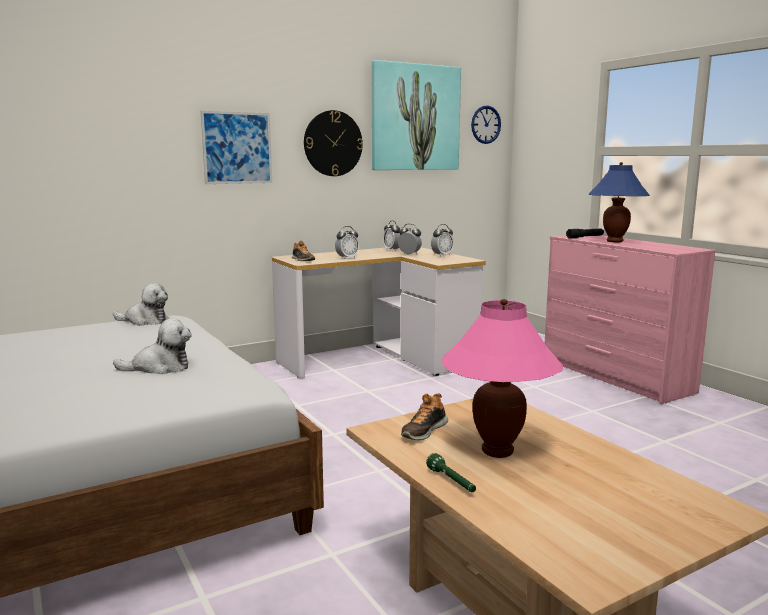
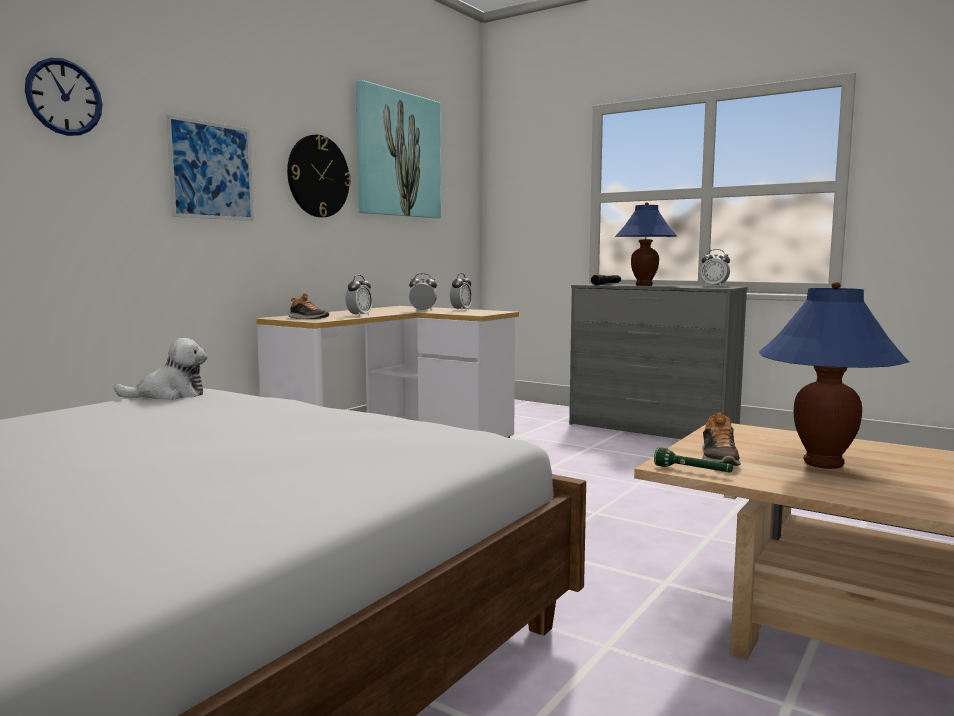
camera: 25 degrees left, 5 degrees down
(160, 368) = (319, 433): plush toy -> none
(392, 250) = (391, 309): alarm clock -> alarm clock (714, 286)
(452, 482) = (846, 494): green flashlight -> green flashlight (693, 471)
(485, 124) = (460, 170): wall clock -> wall clock (64, 97)
(498, 451) = (823, 463): pink table lamp -> blue table lamp
(614, 376) = (651, 430): pink dresser -> grey dresser

